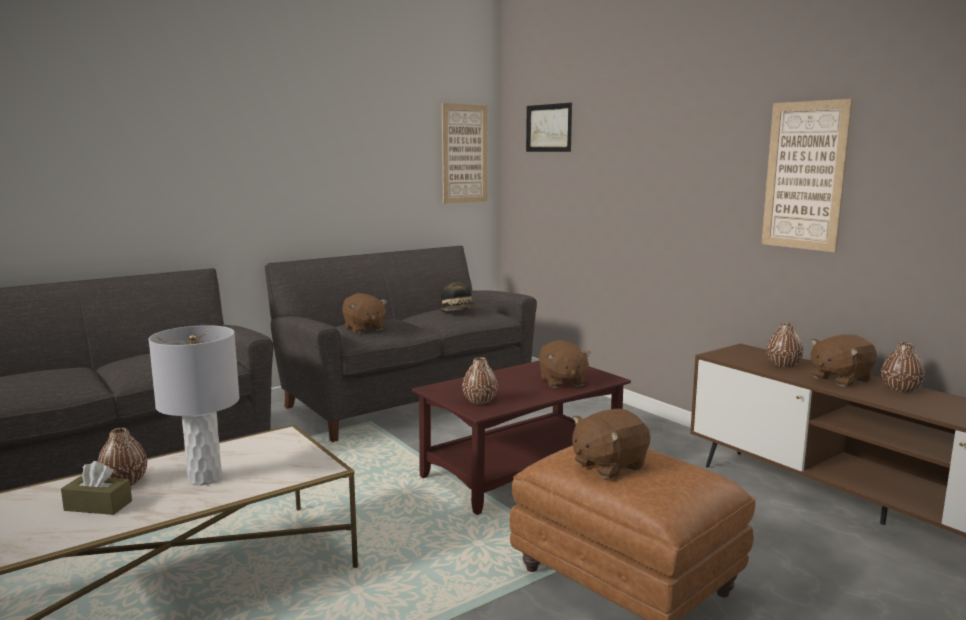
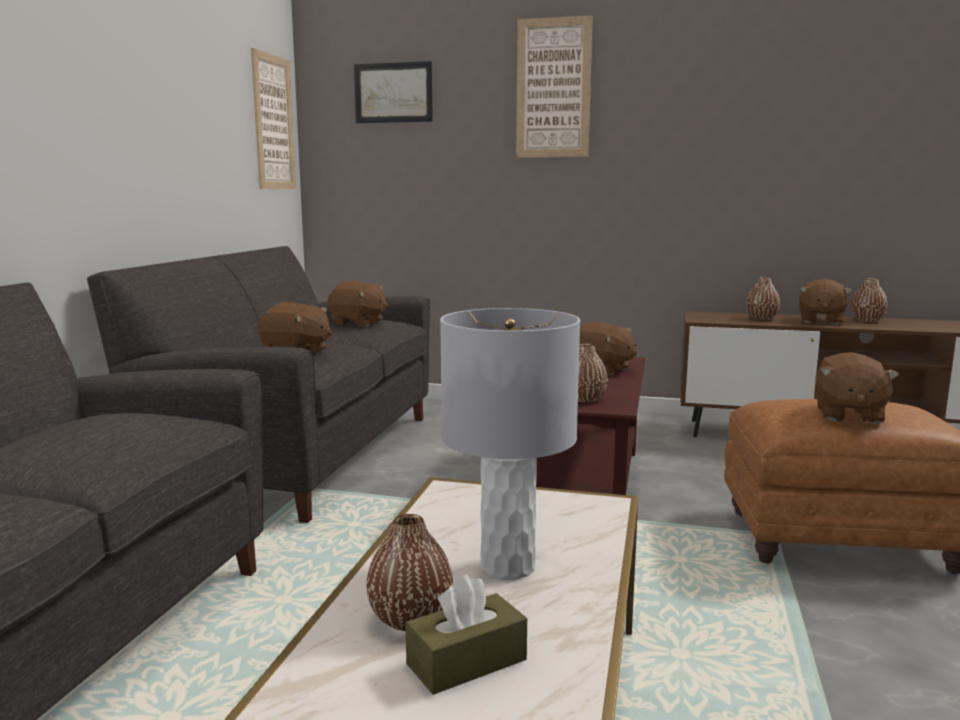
camera: 40 degrees left, 0 degrees up
(458, 311) = (358, 323): hat -> brown plush toy
(804, 176) = (745, 138): picture -> picture (553, 88)

